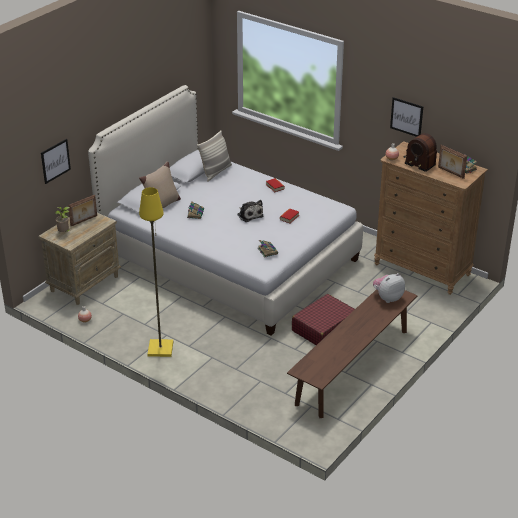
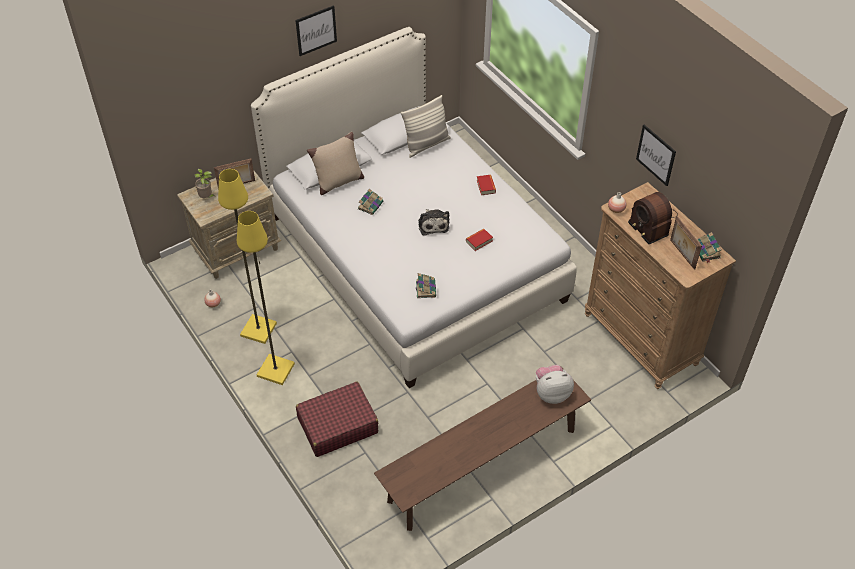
camera: 20 degrees right, 15 degrees up
(55, 161) = (204, 113): picture -> picture (316, 30)
(131, 327) = (258, 329): none -> yellow floor lamp
(323, 328) = (476, 395): red suitcase -> red suitcase (337, 425)

